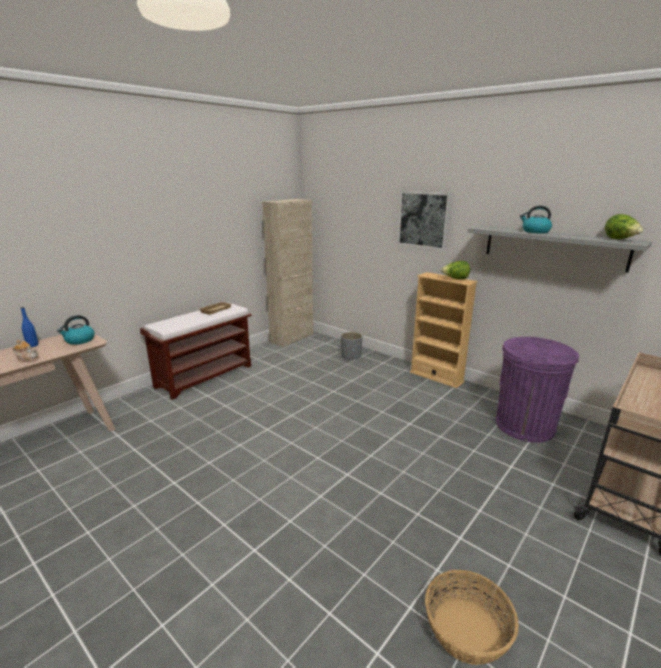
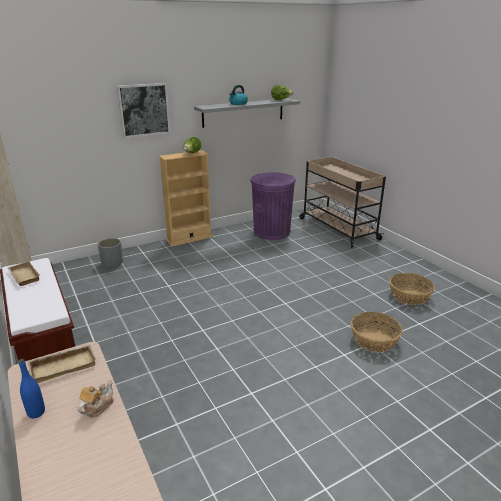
camera: 70 degrees left, 5 degrees up
(79, 340) = (64, 365): kettle -> beige tray
(299, 582) = (374, 340): none -> basket

